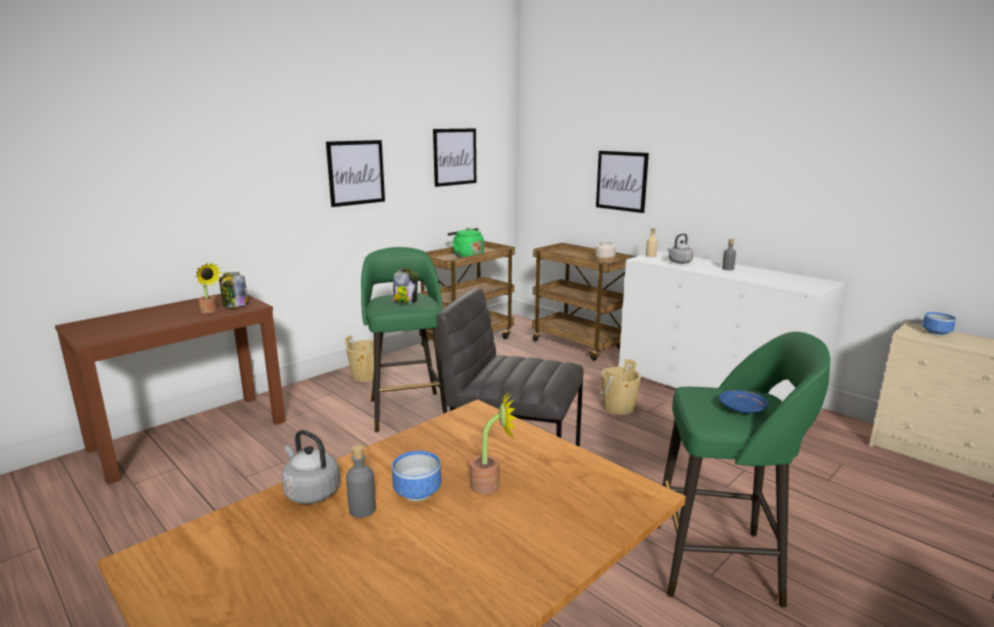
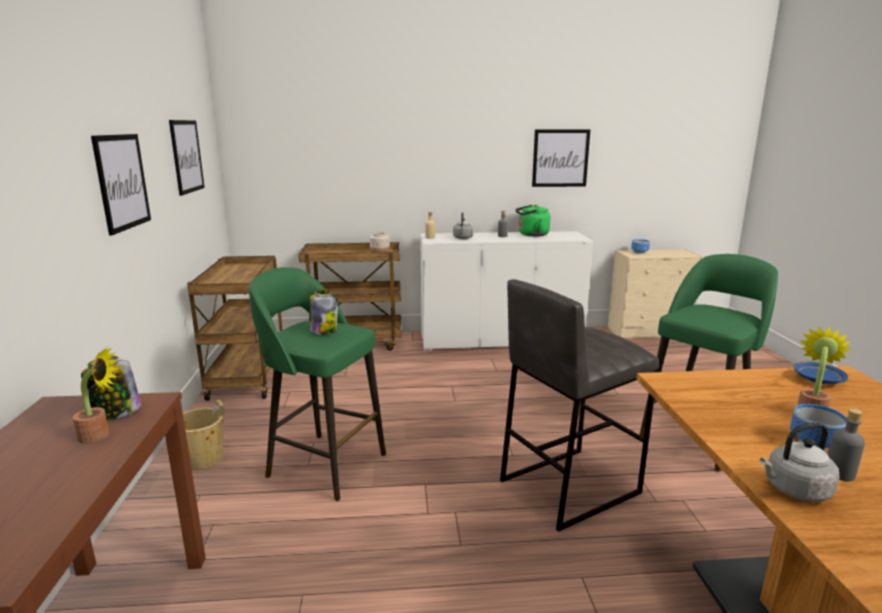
camera: 50 degrees left, 0 degrees up
(466, 257) = (237, 276): green kettle -> green kettle (531, 235)
(618, 408) = (476, 377): beige bucket -> none
(621, 181) = (370, 172): picture -> picture (560, 158)
(742, 408) = (723, 315): blue plate -> blue plate (817, 379)

